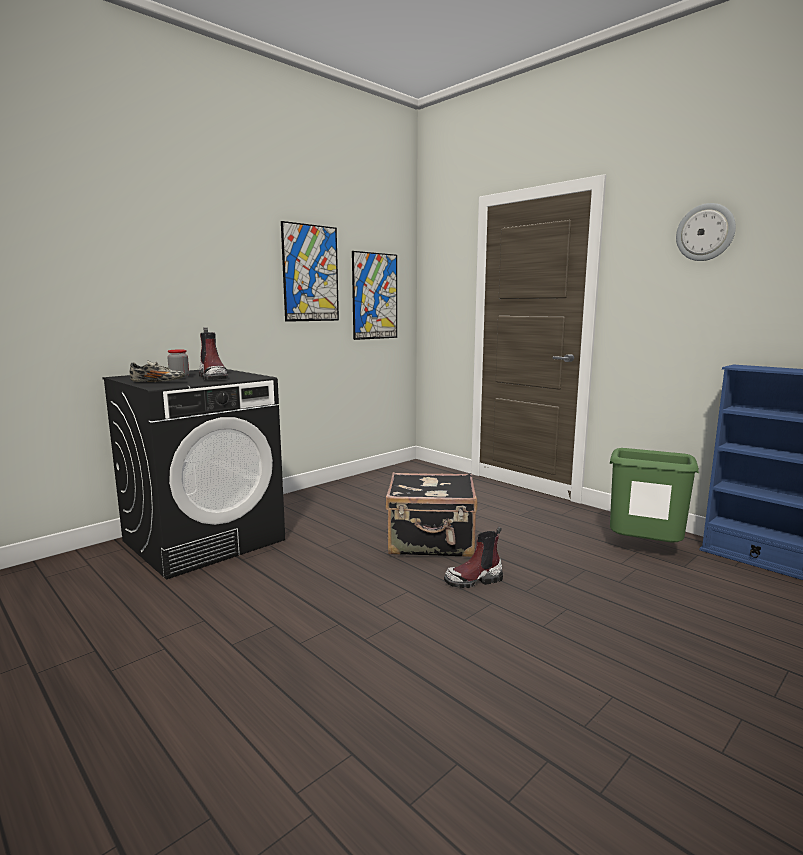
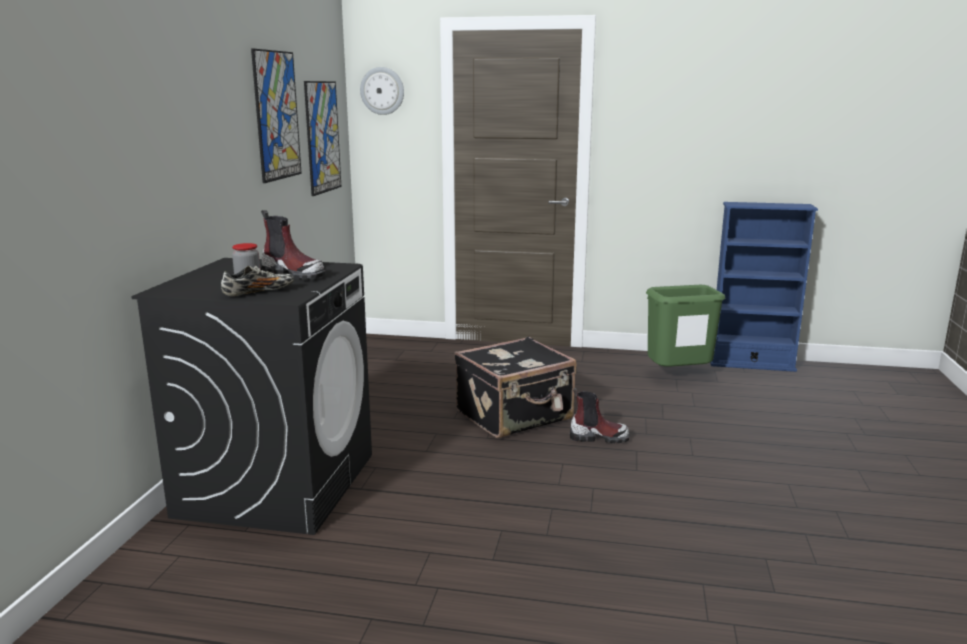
camera: 35 degrees left, 5 degrees up
(474, 580) = (598, 437): boot -> boot turned 120 degrees counterclockwise
(705, 232) = (694, 83): wall clock -> wall clock (382, 91)

